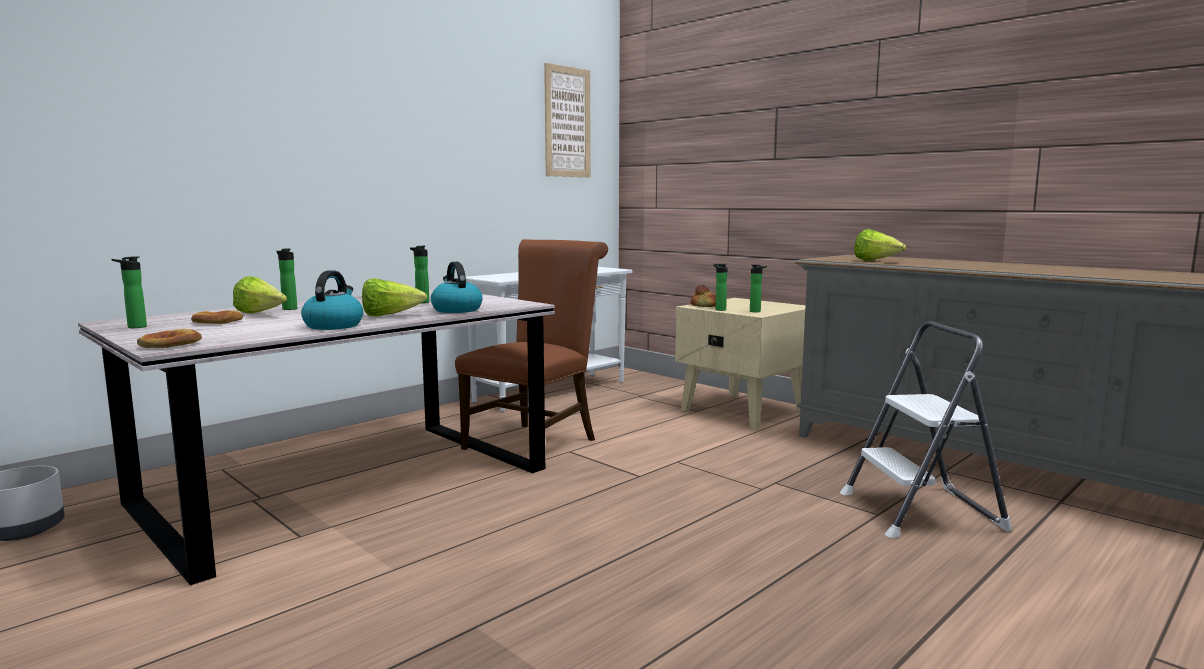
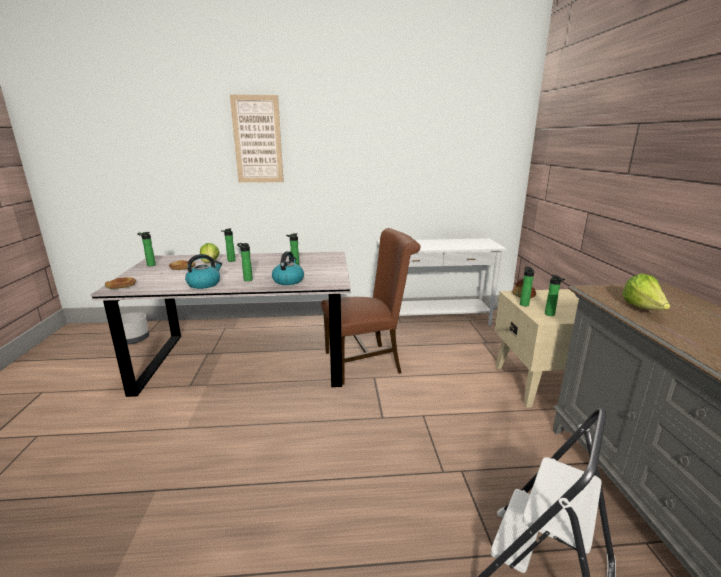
camera: 40 degrees right, 10 degrees up
(389, 316) = (247, 279): lettuce -> bottle
(567, 122) = (480, 131): picture -> picture (257, 140)

